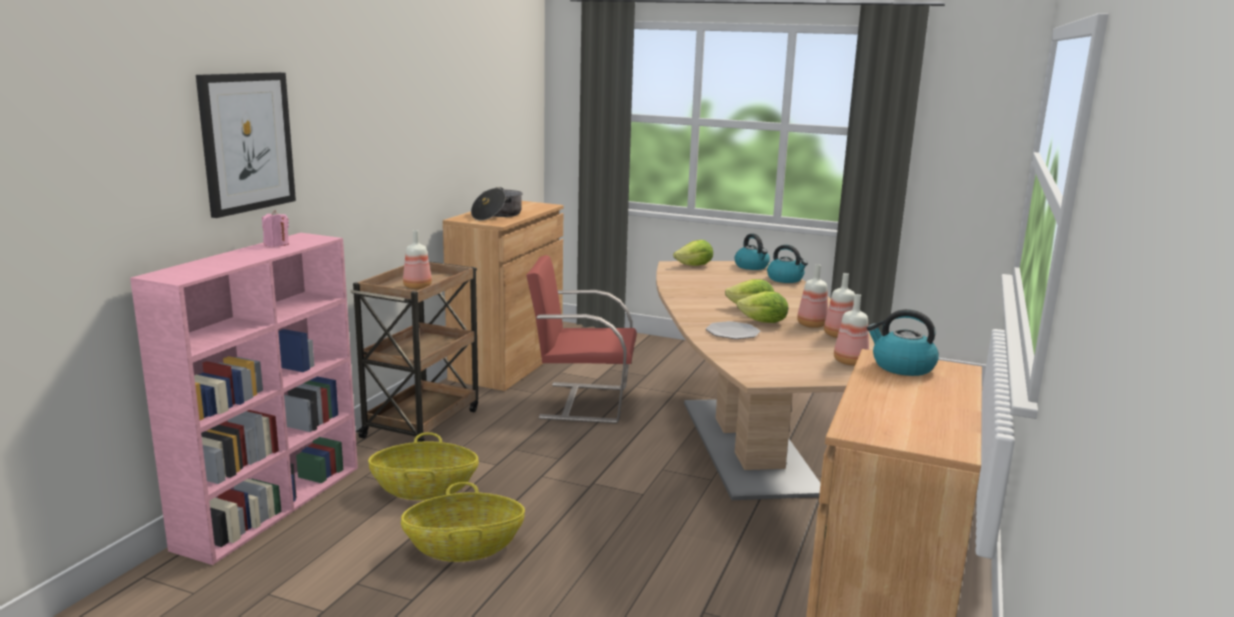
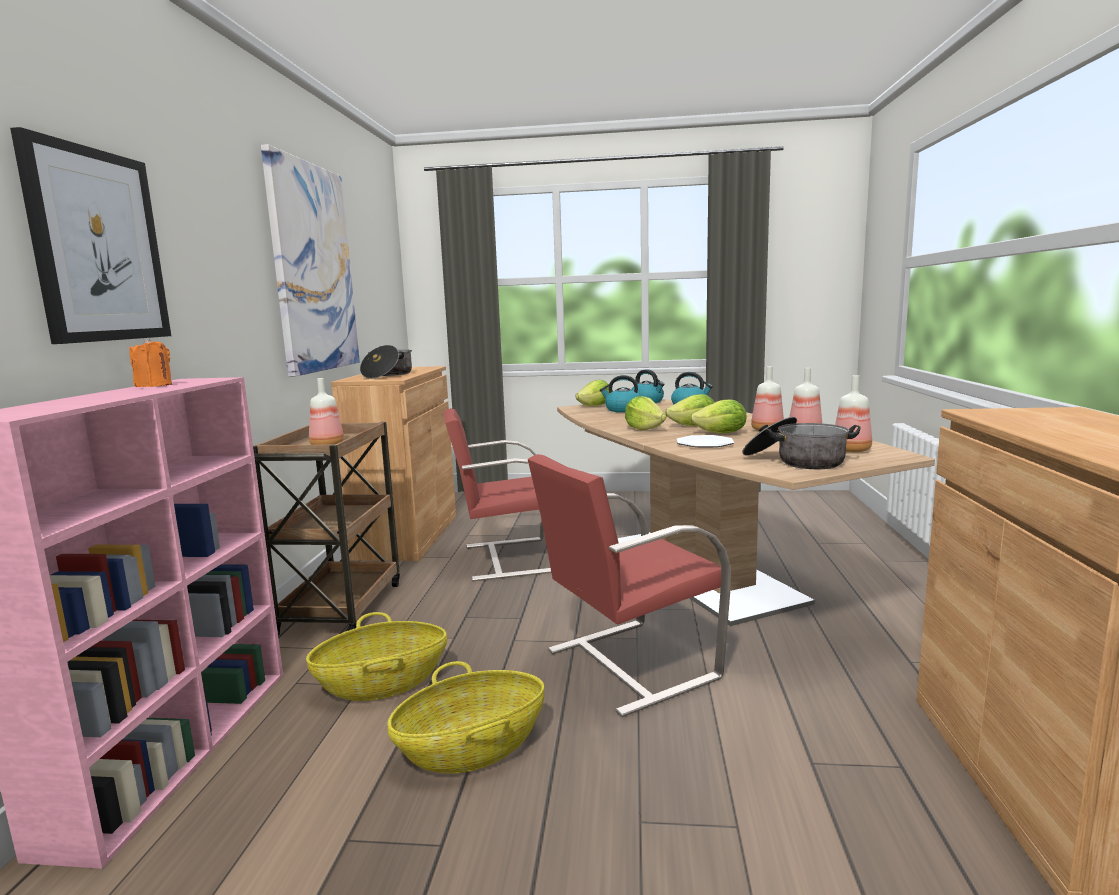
camera: 15 degrees left, 5 degrees down
(276, 244) = (154, 386): pink candle -> orange candle
(434, 118) = (313, 269): none -> picture
(619, 513) = (628, 664): none -> red chair
(703, 305) = (644, 429): none -> lettuce
(781, 366) = (795, 461): none -> cooking pot
(901, 367) = (1018, 415): kettle -> kettle (622, 410)

